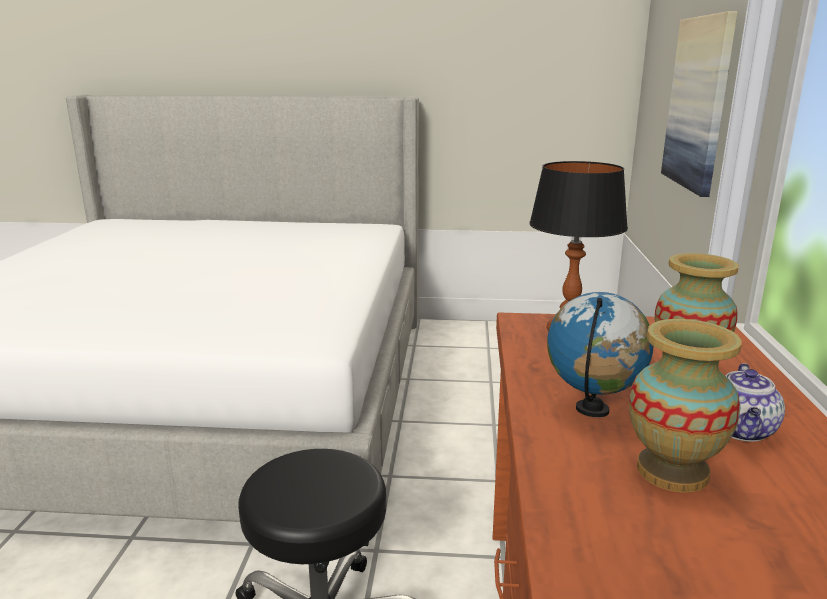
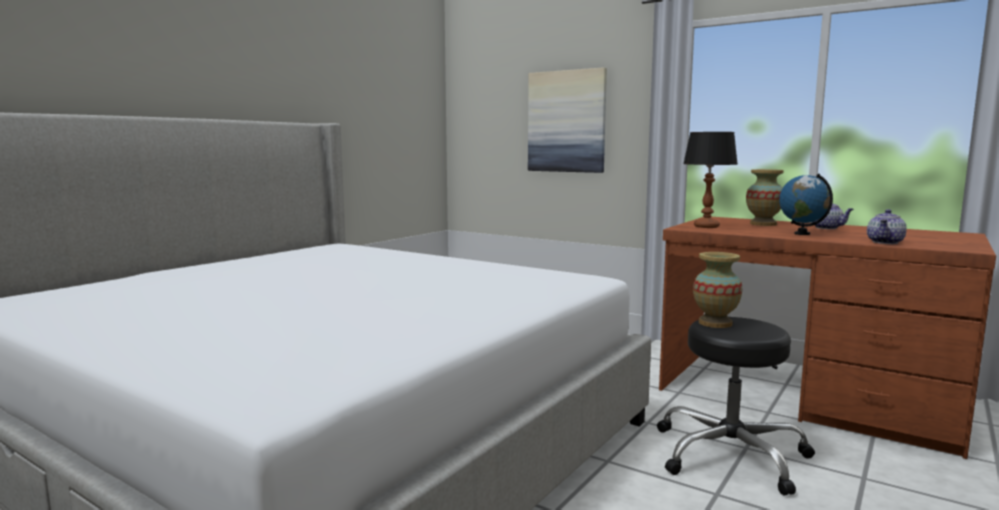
camera: 60 degrees left, 10 degrees down
(582, 503) = (885, 242): none -> teapot
(672, 471) = (860, 235): vase -> vase (715, 323)

